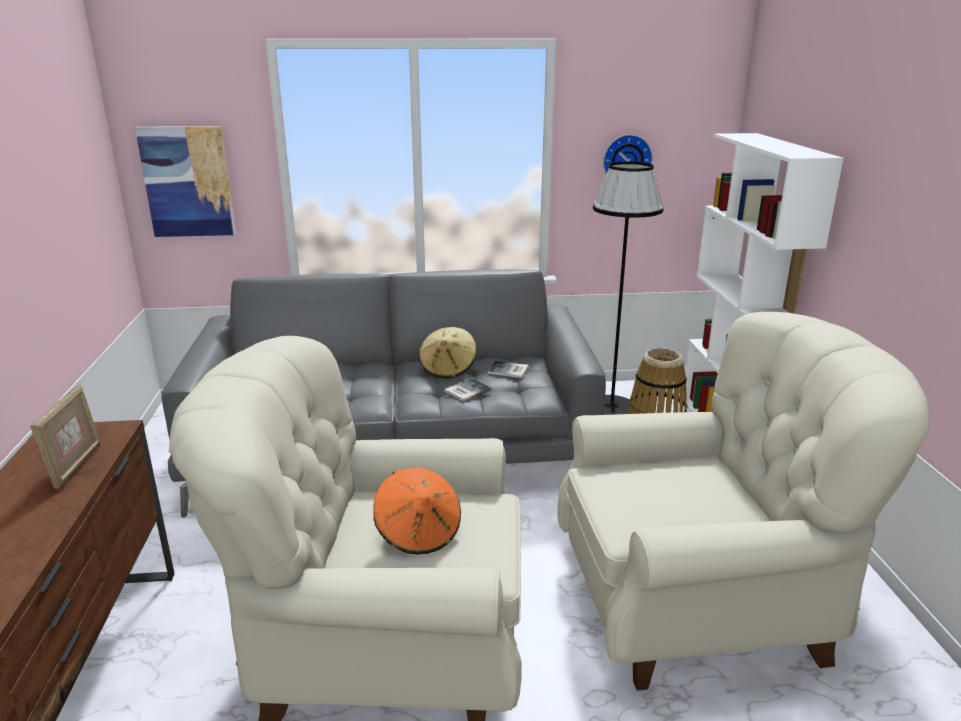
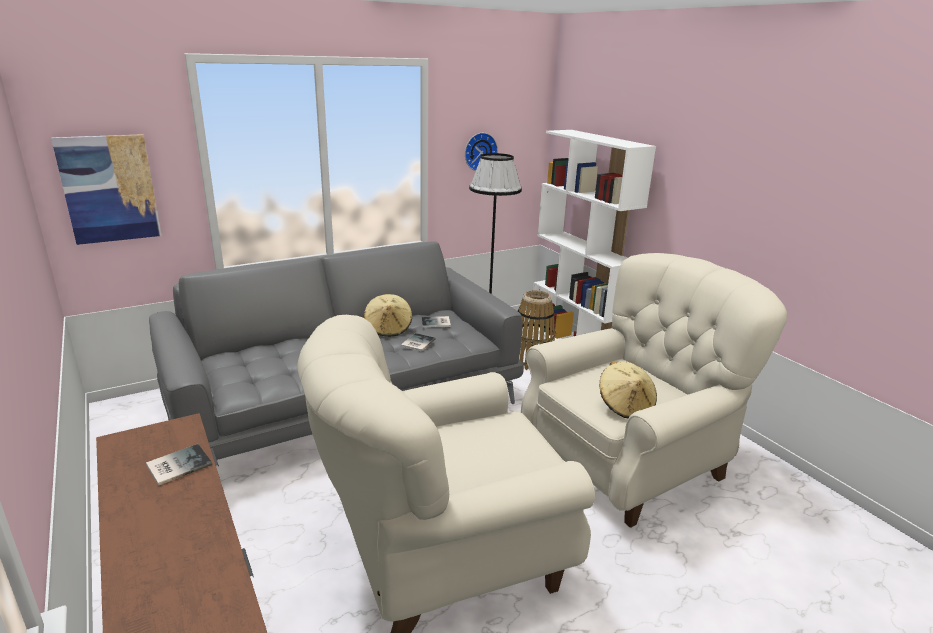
camera: 25 degrees left, 0 degrees up
(75, 466) = (177, 465): picture frame -> book
(418, 533) = (479, 453): orange hat -> none
(661, 520) = (625, 406): none -> beige hat

